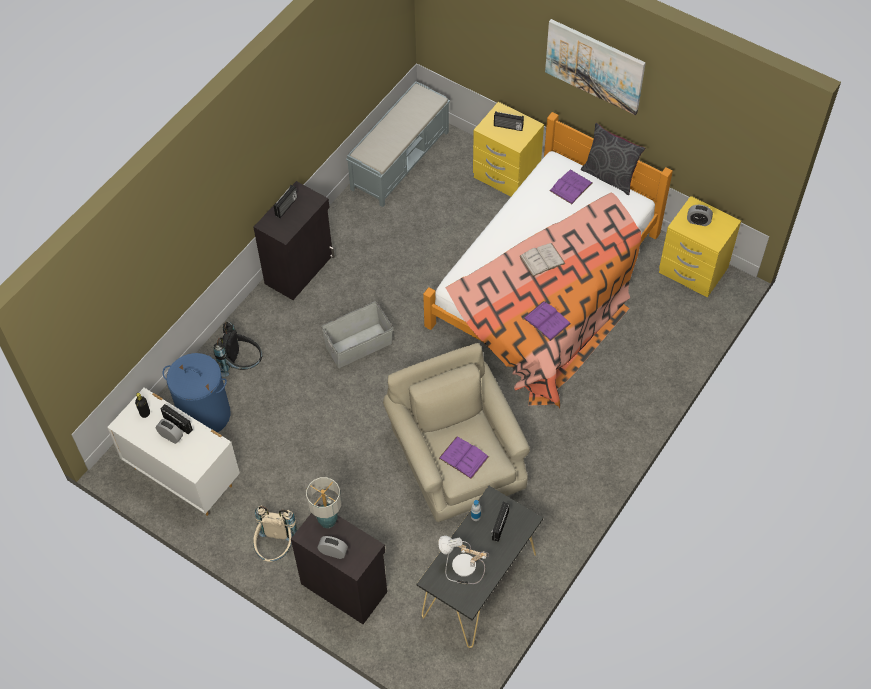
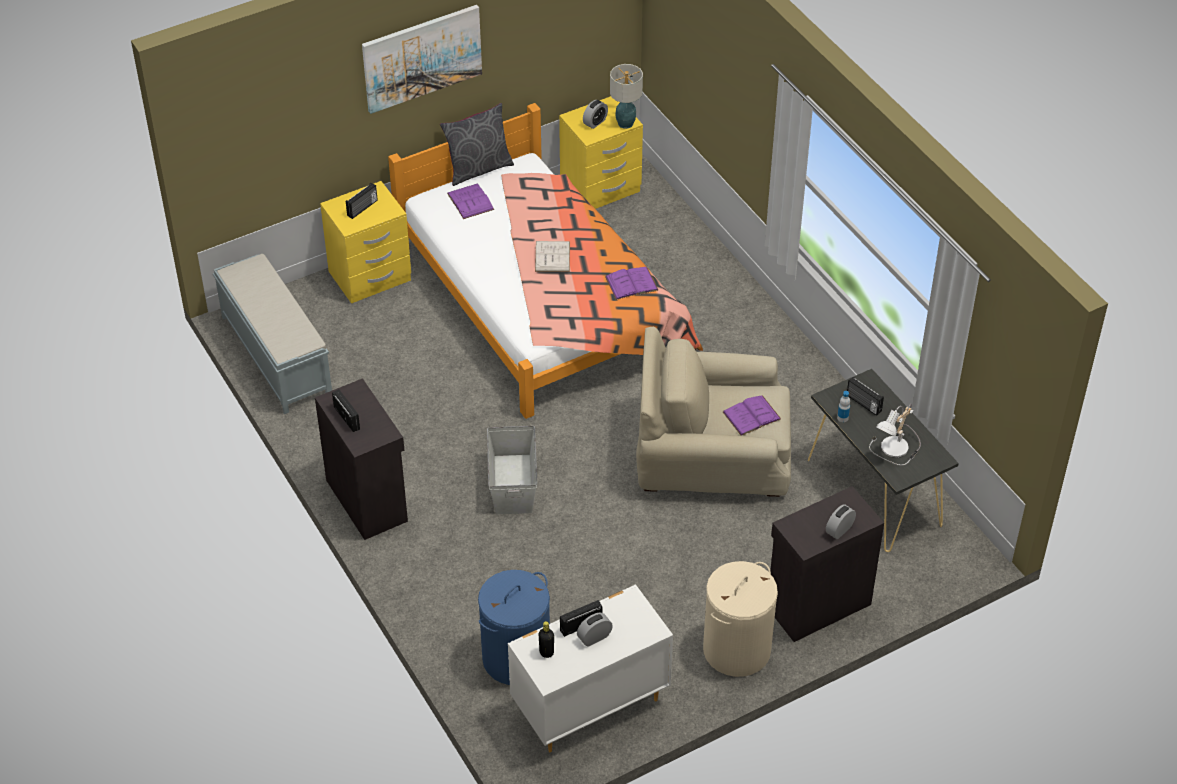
camera: 65 degrees left, 10 degrees down
(242, 365) = (468, 599): black backpack -> none
(276, 548) = (736, 649): beige backpack -> beige laundry basket
(328, 521) = (799, 521): table lamp -> table lamp (625, 123)

